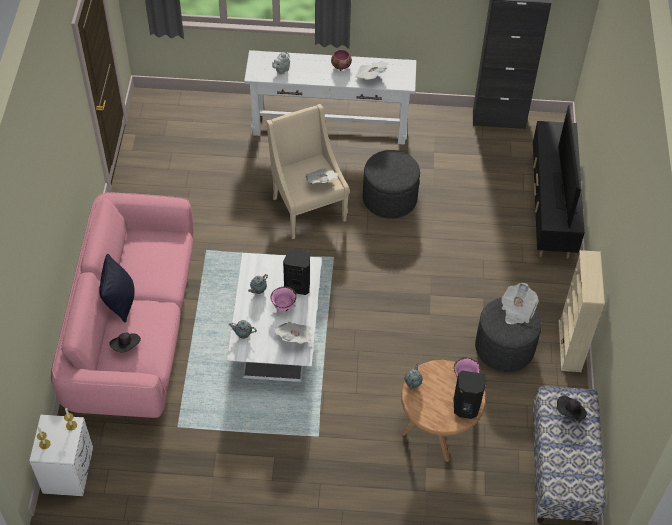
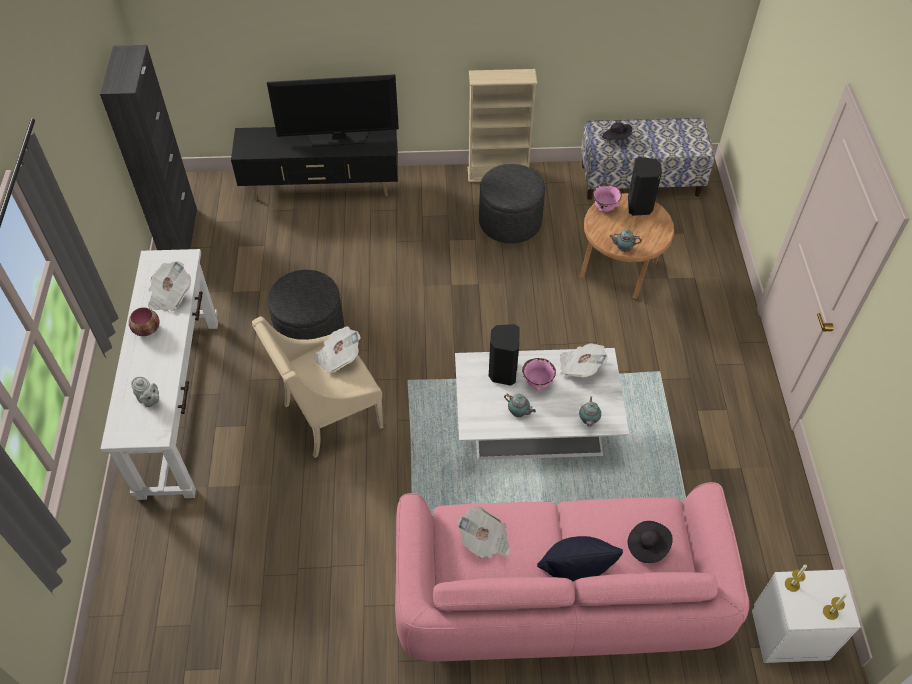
camera: 95 degrees left, 0 degrees up
(517, 310) = (499, 179): newspaper -> newspaper (485, 540)

